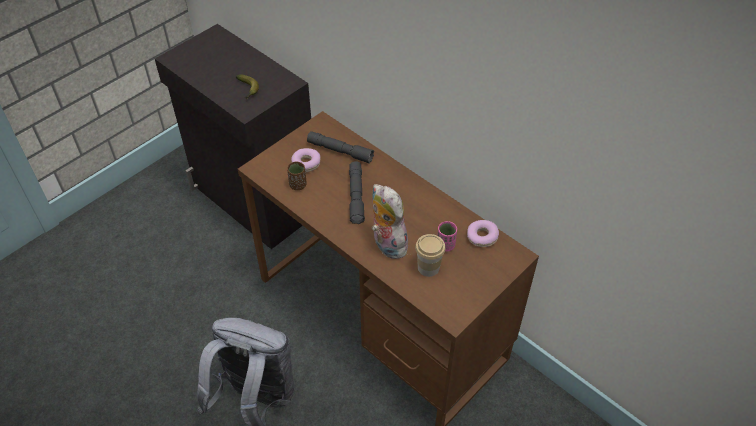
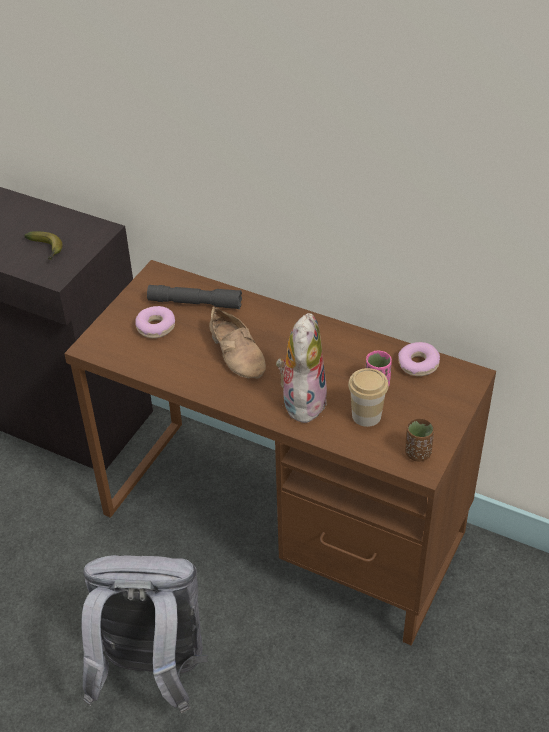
camera: 15 degrees left, 5 degrees down
(298, 185) = (155, 355): brown cup -> brown cup (417, 453)
(356, 196) = (238, 352): grey flashlight -> beige shoe
(387, 244) = (302, 400): plush toy -> plush toy turned 60 degrees clockwise

